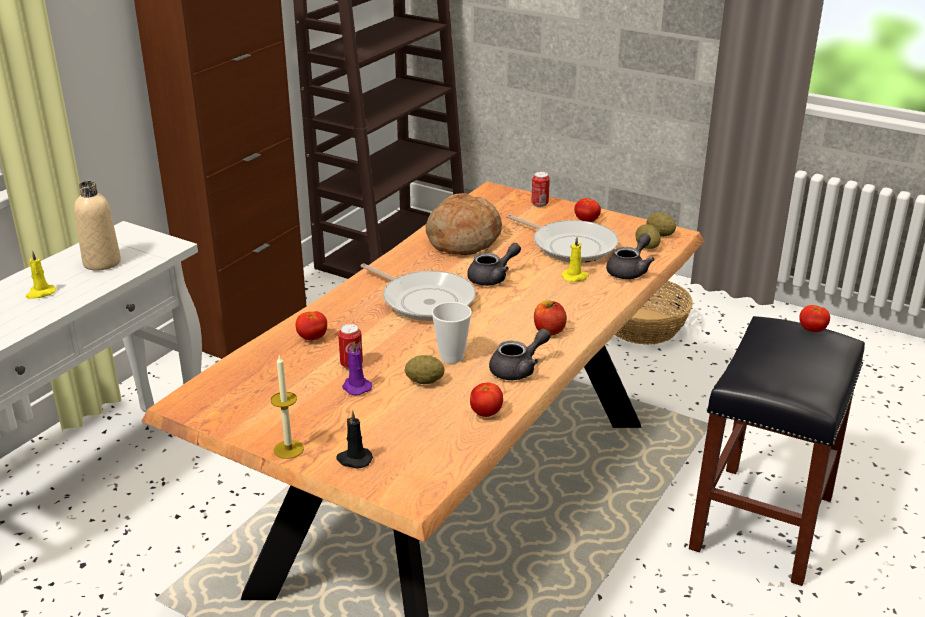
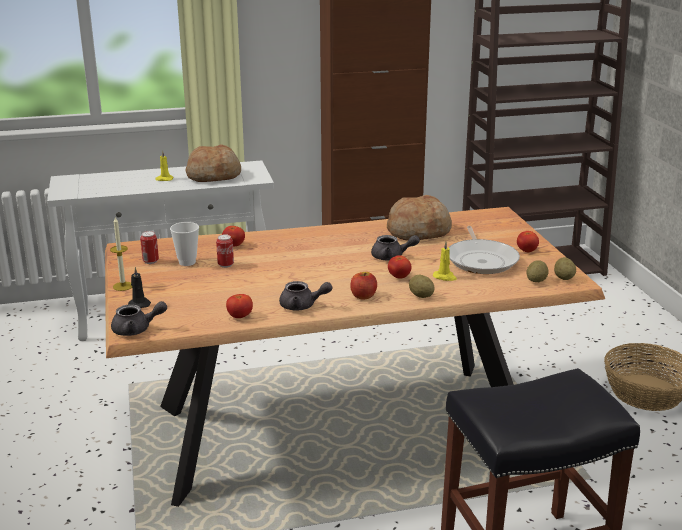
camera: 45 degrees right, 5 degrees down
(102, 262) = (214, 175): beige bottle -> bread
(356, 387) = (206, 275): purple candle -> none
(424, 300) = (327, 252): frying pan -> none
(424, 381) = (243, 288): potato -> potato (421, 296)
(451, 357) = (281, 284): cup -> cup (187, 262)
(539, 204) = (514, 230): can -> can (150, 261)
(630, 271) = (491, 288): grey teapot -> grey teapot (137, 330)
(812, 330) = (597, 393): tomato -> tomato (399, 277)

